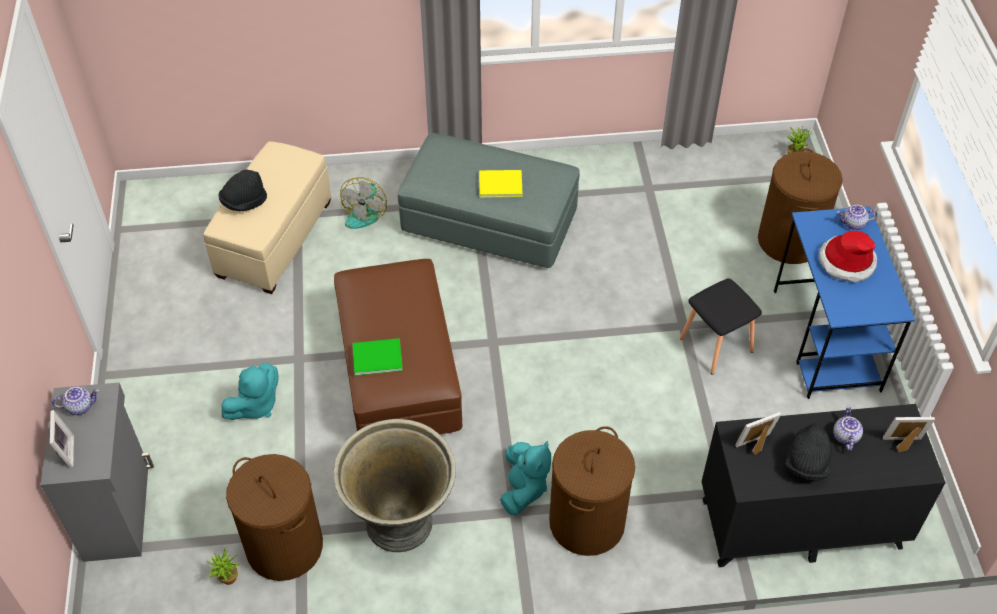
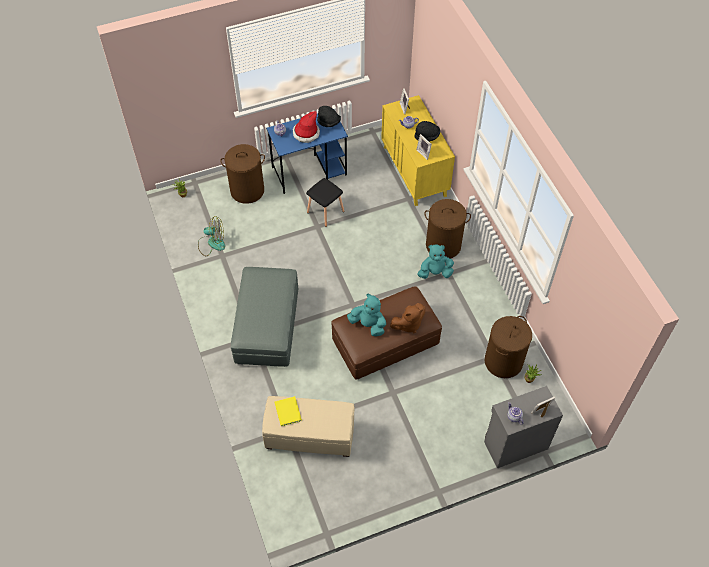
camera: 105 degrees left, 5 degrees up
(244, 202) = (320, 424): black hat -> black hat (329, 122)
(255, 405) = (430, 403): turquoise plush toy -> turquoise plush toy (368, 324)
(365, 212) = (275, 392): fan -> fan (212, 243)
(375, 357) = (408, 324): green book -> brown plush toy
(401, 523) = (472, 317): grey planter -> none
(499, 184) = (270, 298): yellow book -> yellow book (287, 412)
(800, 523) = (414, 171): black dresser -> yellow dresser

